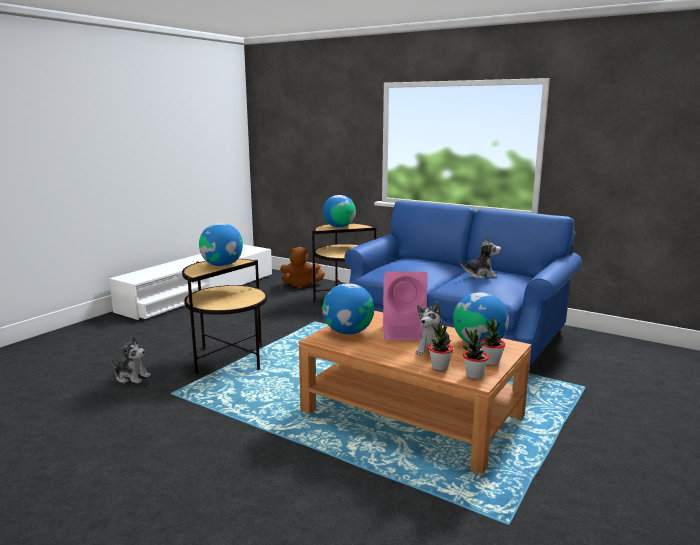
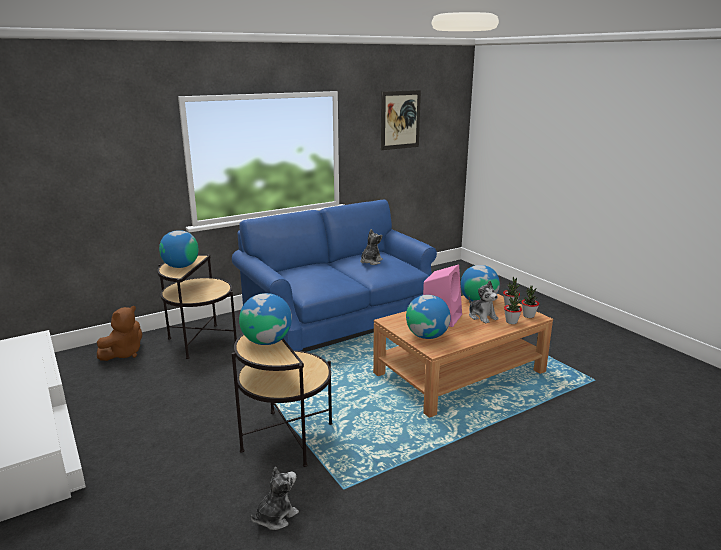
camera: 65 degrees left, 5 degrees up
(649, 119) = (400, 120): none -> picture

